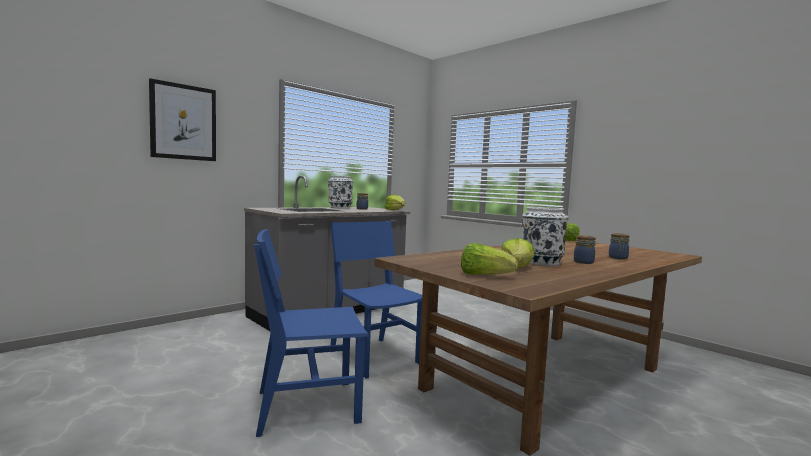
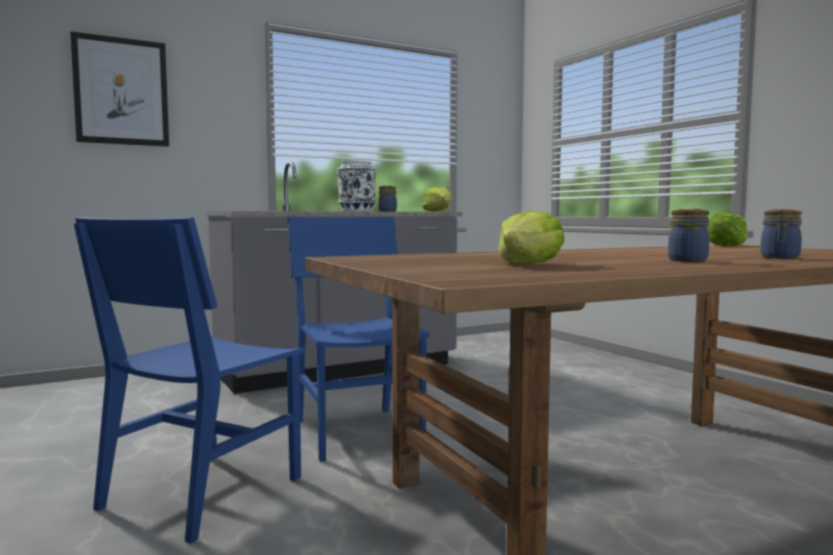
camera: 15 degrees right, 0 degrees up
(307, 406) = (202, 492): blue chair -> blue chair turned 60 degrees counterclockwise
(484, 276) = (436, 269): lettuce -> none
(541, 262) = (596, 260): white vase -> none

